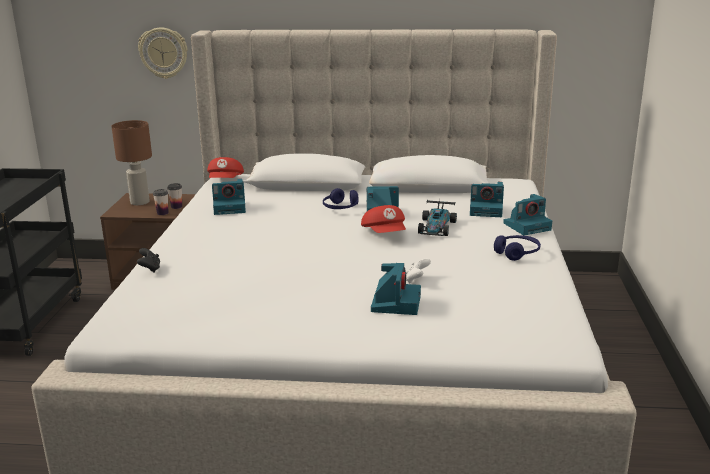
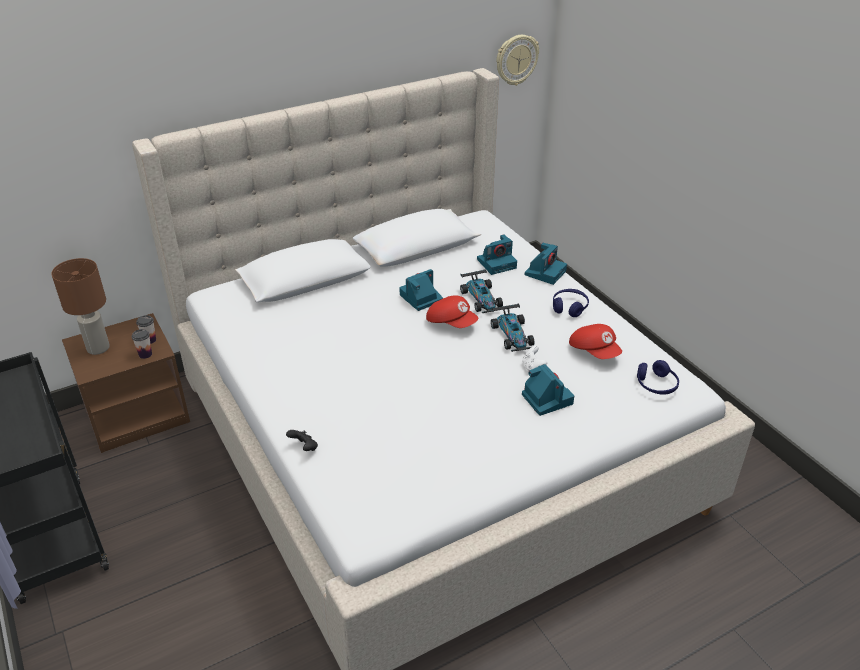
camera: 35 degrees left, 15 degrees up
(163, 53) = (84, 173): wall clock -> wall clock (516, 59)
(226, 181) = (221, 302): red cap -> red cap (594, 351)
(230, 207) = (275, 338): camera -> none
(341, 208) = (377, 302): blue headphones -> blue headphones (656, 385)
(429, 255) = (512, 335): none -> toy car

